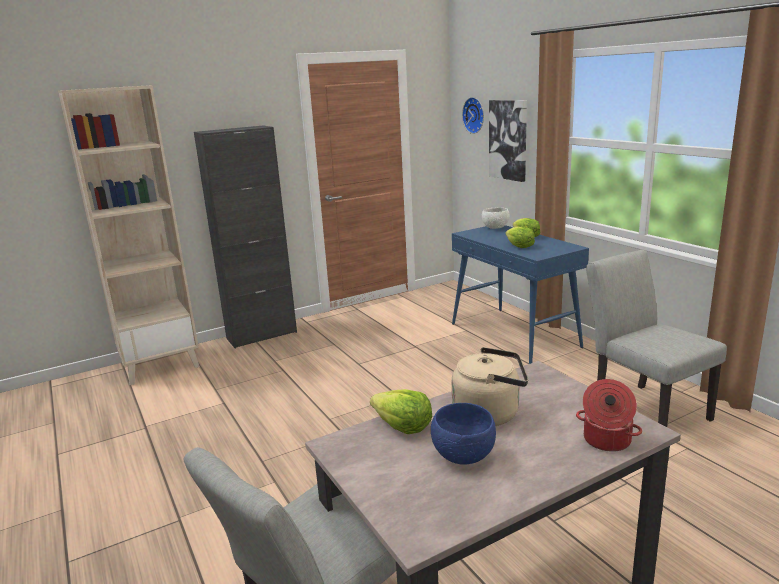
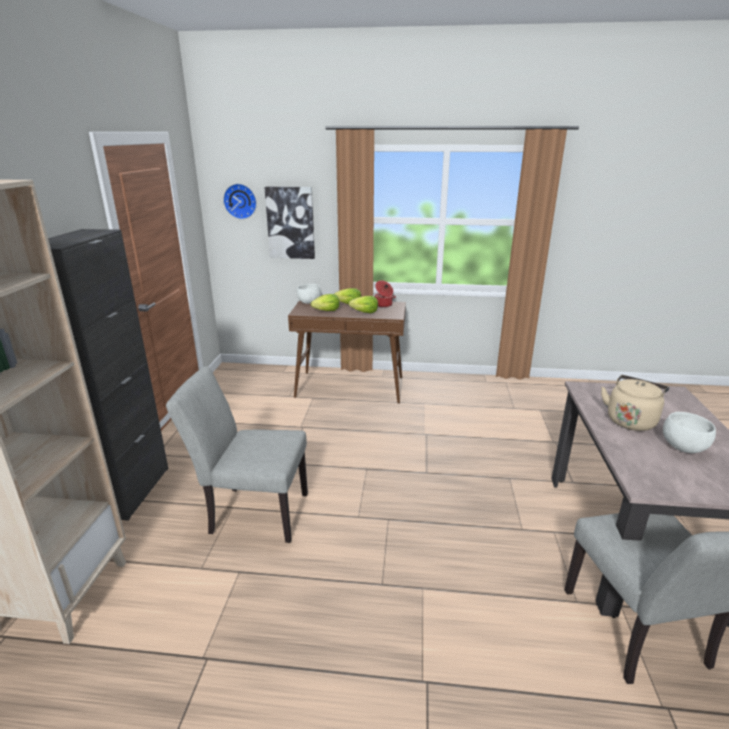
camera: 55 degrees left, 5 degrees up
(403, 426) = (631, 453): lettuce -> lettuce (327, 311)
(462, 456) = (683, 448): blue bowl -> white bowl
(514, 335) = (350, 387): blue console table -> brown console table
(606, 440) = (684, 404): cooking pot -> cooking pot (383, 305)
(643, 408) = (490, 399): grey chair -> grey chair (252, 512)

